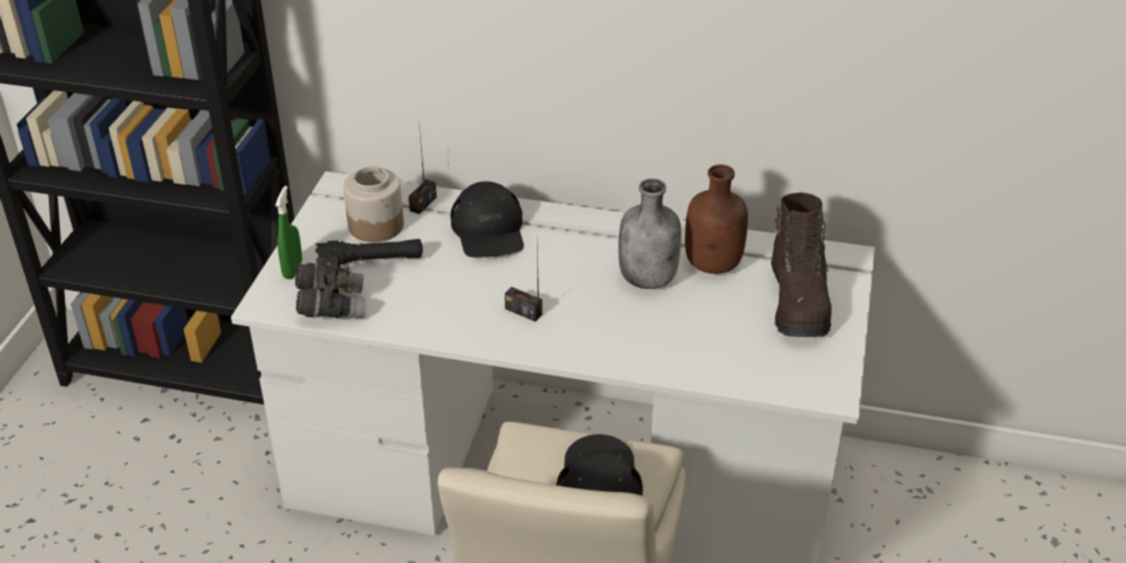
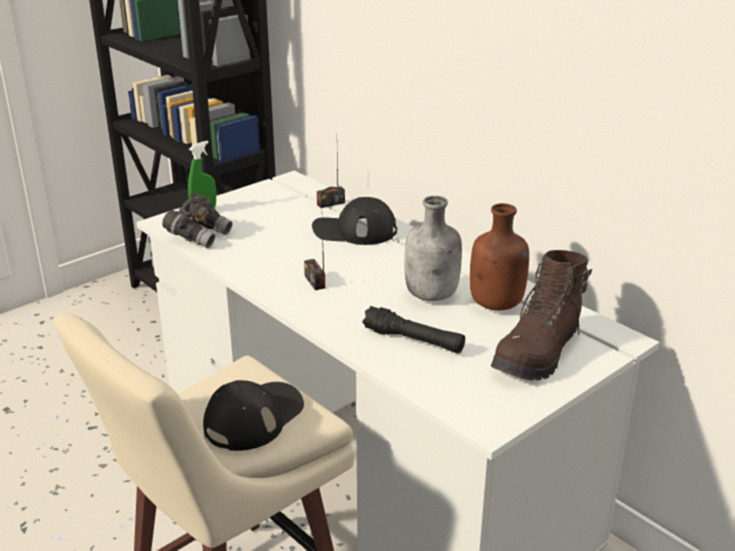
camera: 35 degrees right, 10 degrees down
(370, 260) = (256, 221): black flashlight -> black flashlight (413, 340)
(376, 225) = (285, 205): jar -> none
(489, 230) = (354, 231): black cap -> black cap turned 75 degrees clockwise

